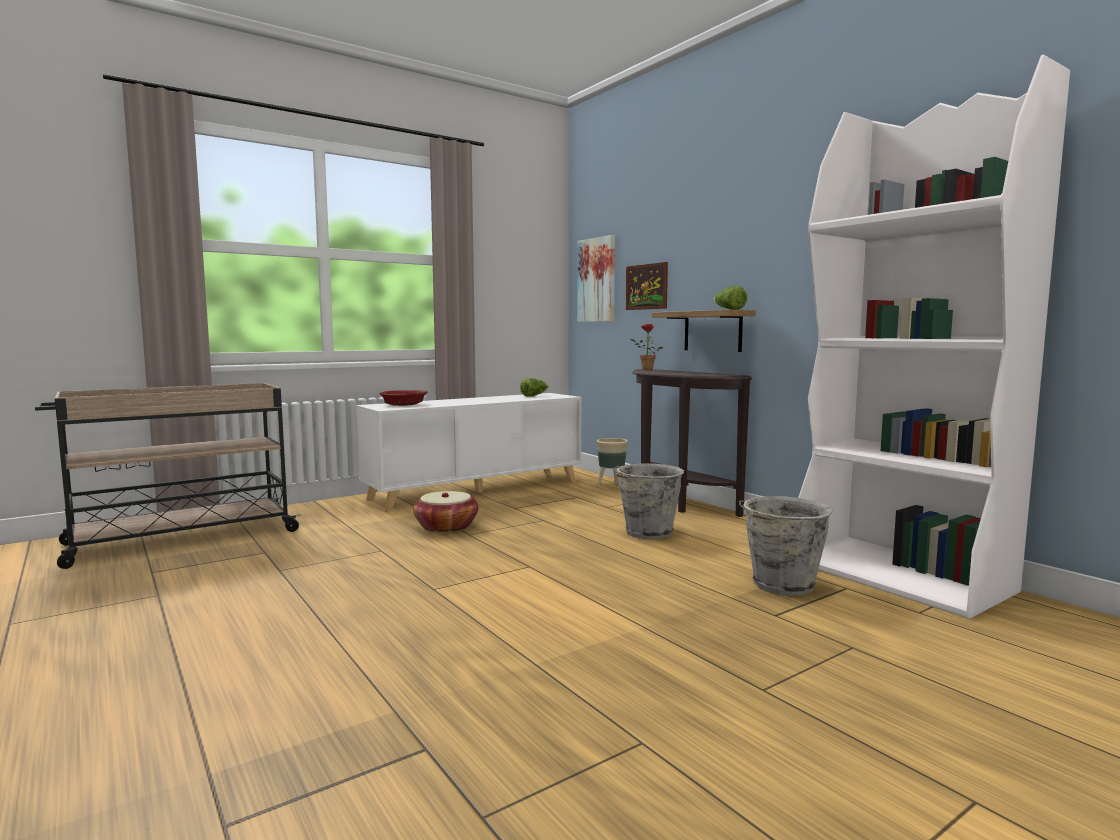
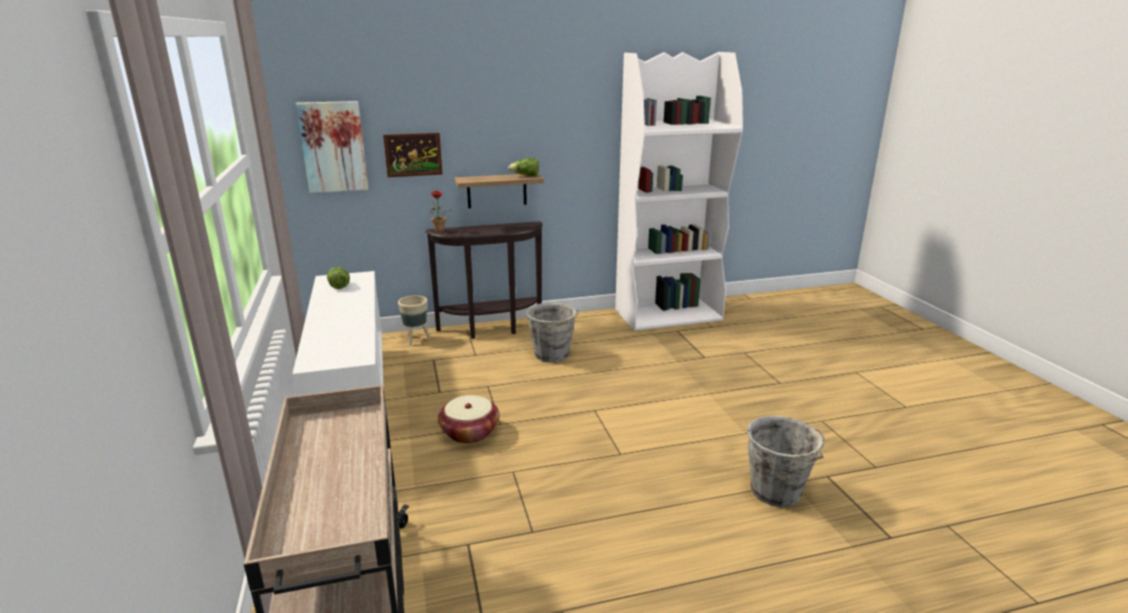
camera: 70 degrees left, 15 degrees up
(404, 404) = (333, 348): red bowl -> none
(781, 585) = (667, 344): grey bucket -> grey bucket (777, 493)

